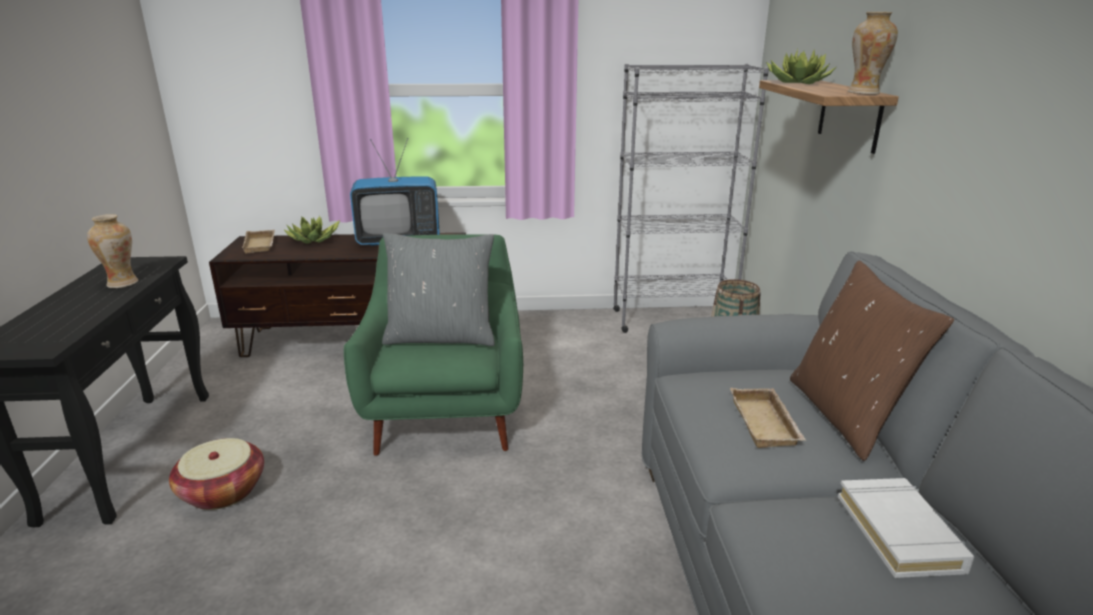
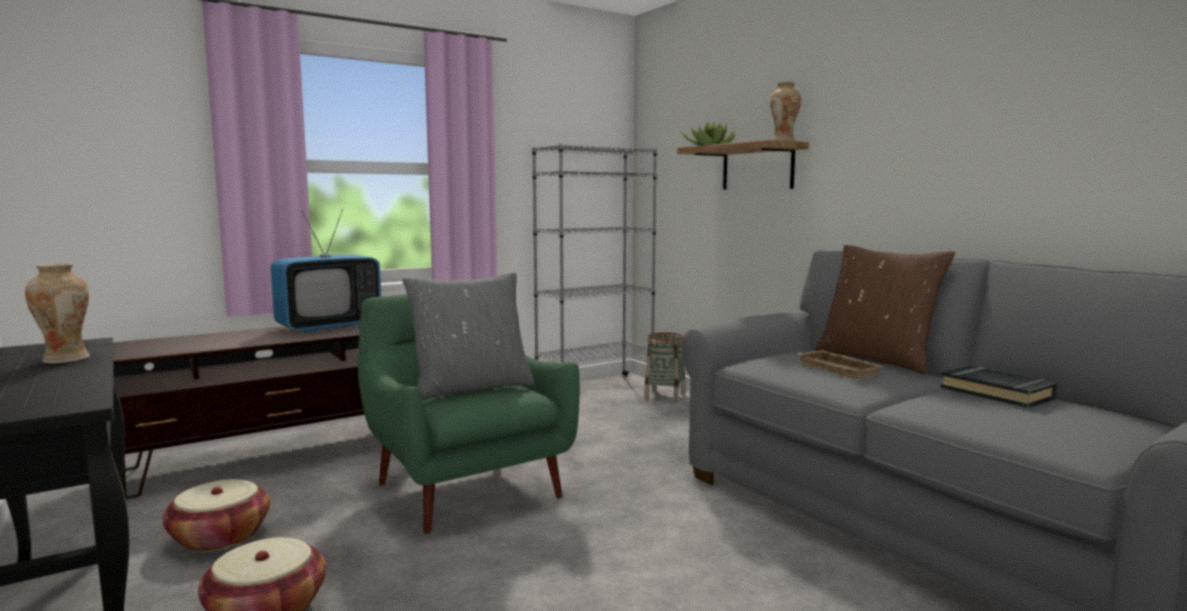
camera: 30 degrees left, 15 degrees down
(257, 412) = (220, 537): none -> basket
(261, 245) = (151, 345): beige tray -> none
(314, 240) = (219, 336): potted plant -> none
(899, 533) = (997, 393): white book -> black book

